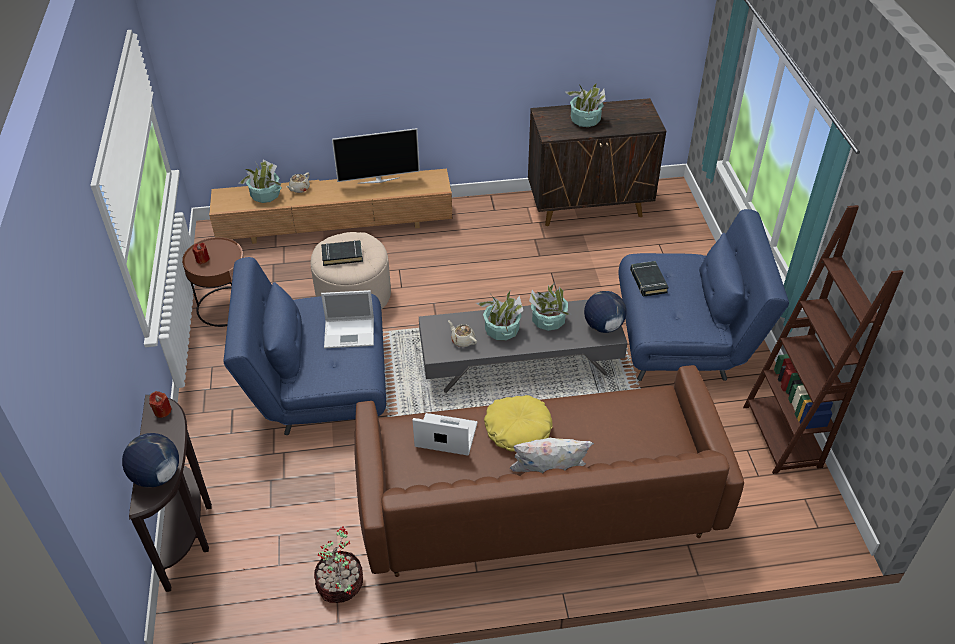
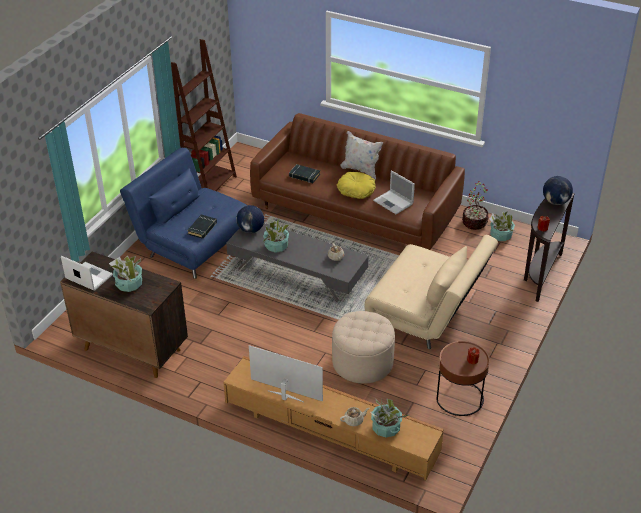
camera: 145 degrees left, 5 degrees down
(318, 384) = (427, 314): blue armchair -> beige armchair
(342, 255) = (369, 328): black book -> black book (304, 176)
(350, 333) = (402, 277): laptop -> laptop (88, 277)
(502, 330) = (308, 253): potted plant -> potted plant (501, 235)

